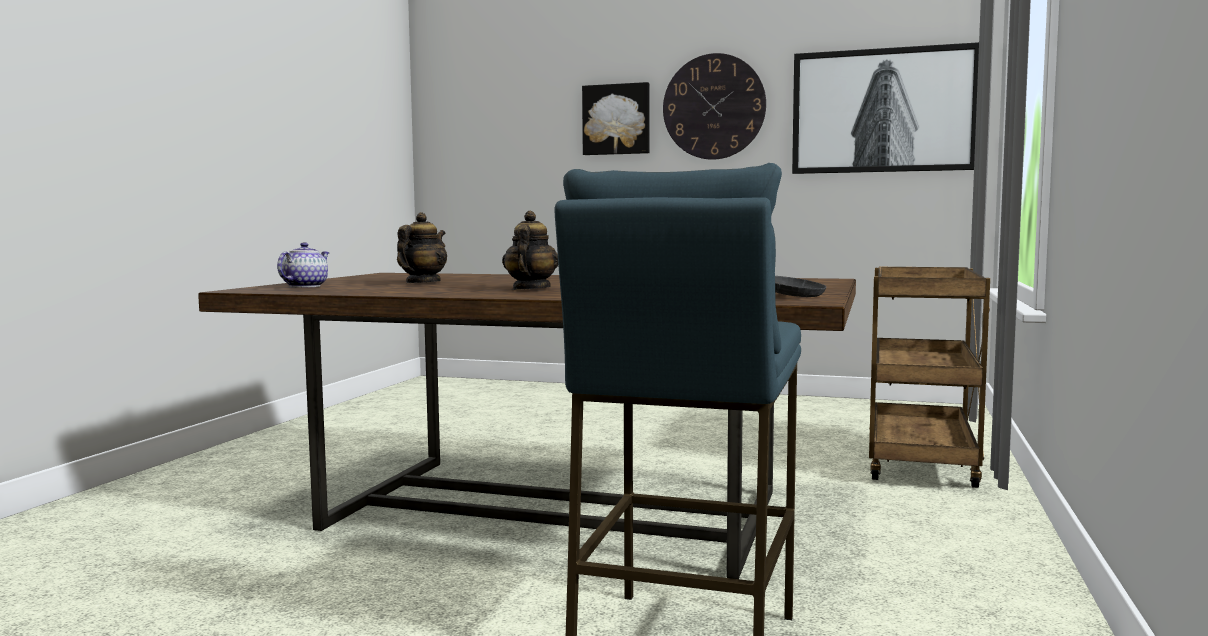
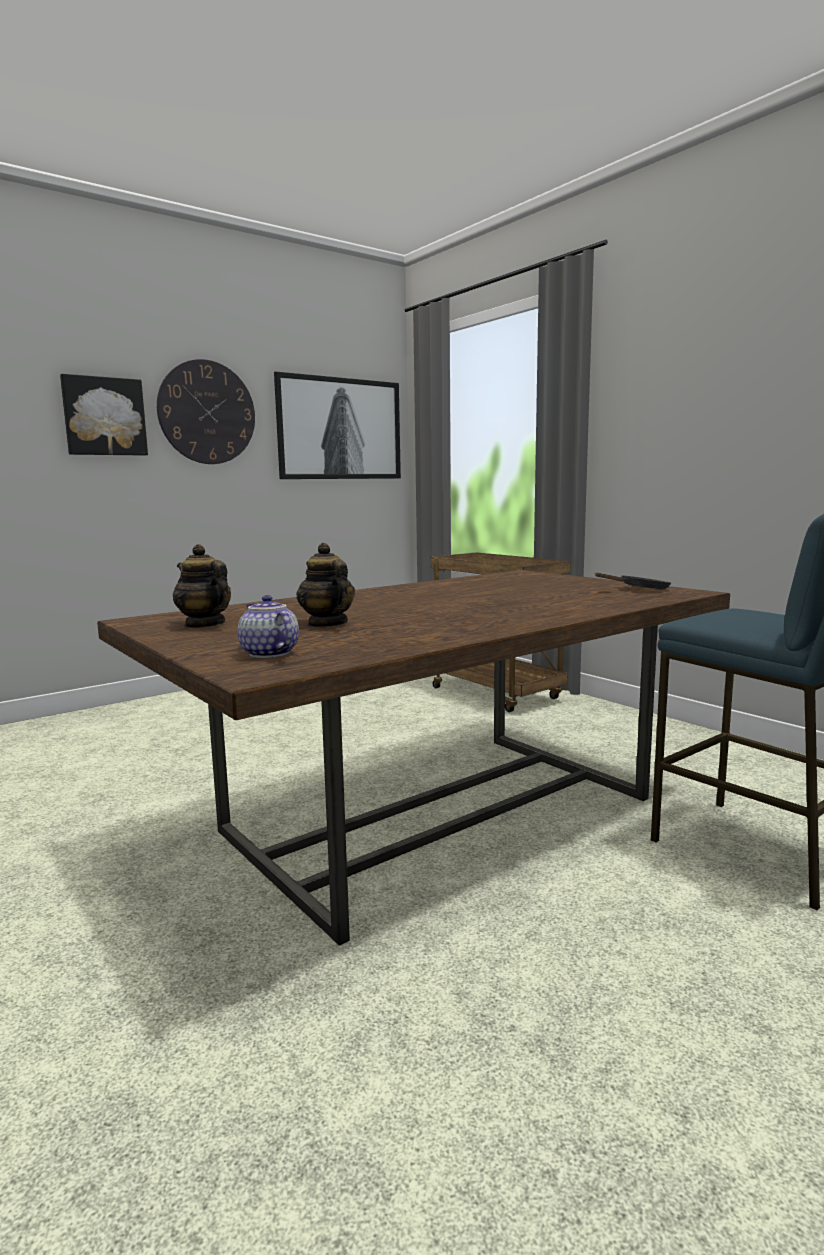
camera: 55 degrees left, 5 degrees up
(530, 289) = (480, 612): teapot -> teapot (204, 624)

